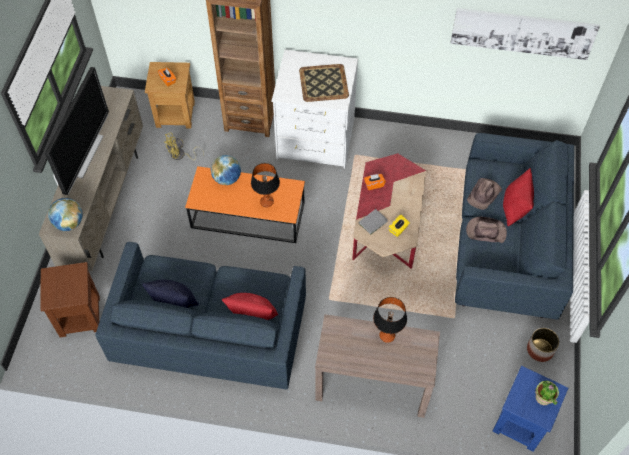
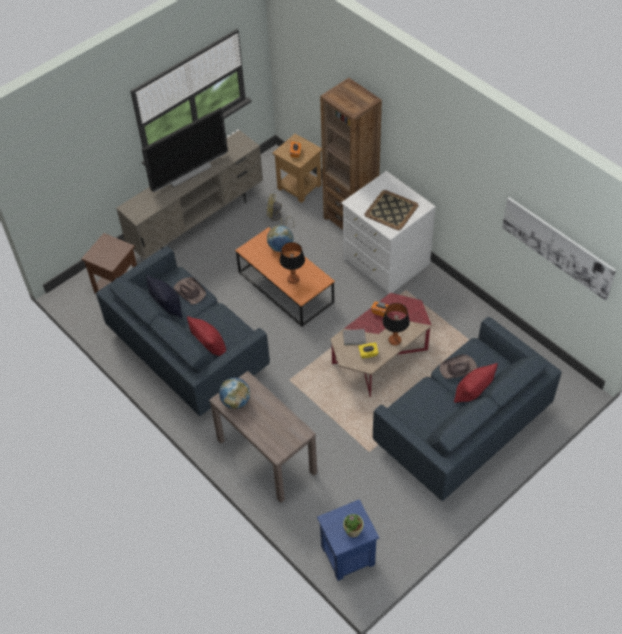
camera: 40 degrees right, 5 degrees down
(69, 223) = (140, 211): globe -> globe (235, 401)
(387, 335) = (276, 411): table lamp -> table lamp (395, 340)
(485, 231) = (432, 395): brown hat -> brown hat (190, 291)
(540, 350) = (413, 517): planter -> none

